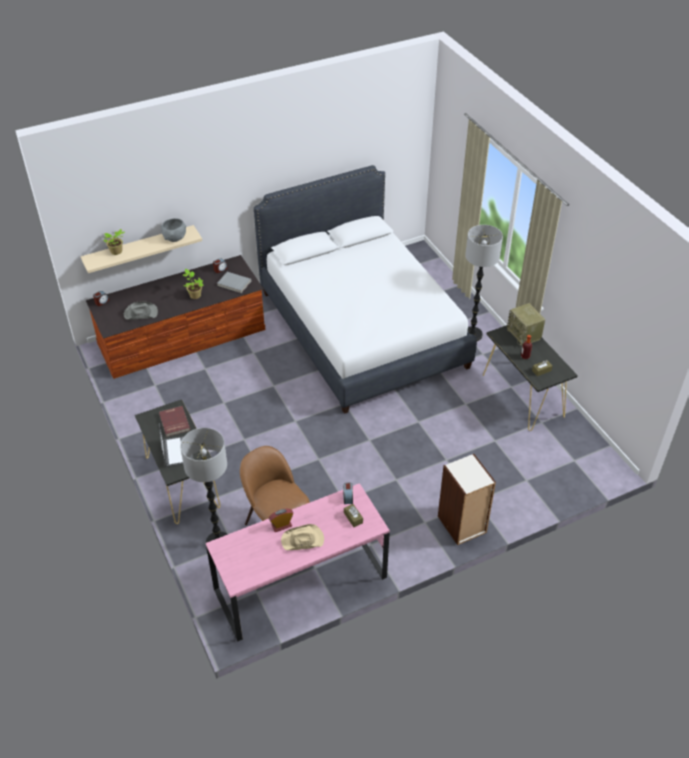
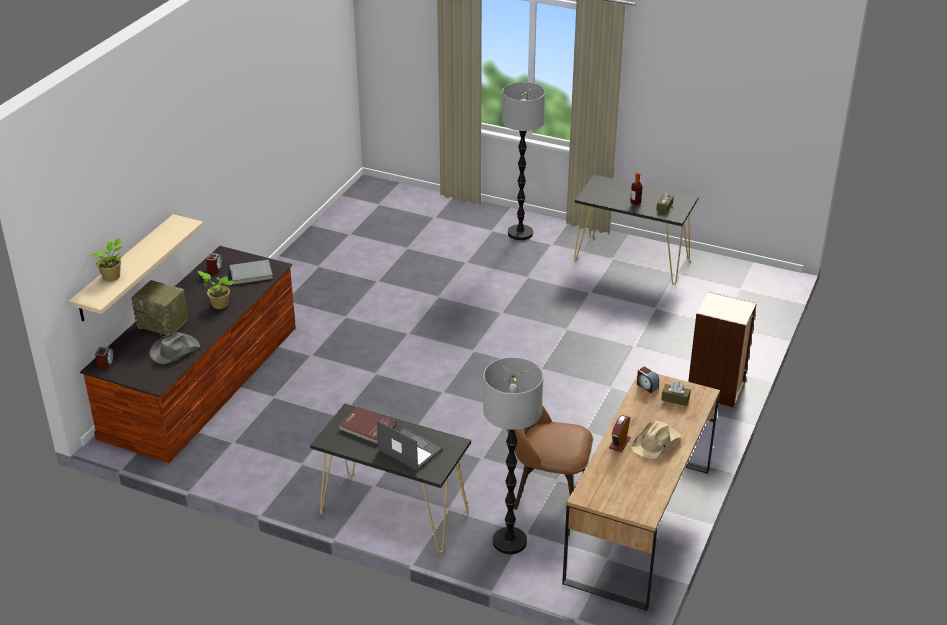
camera: 40 degrees left, 10 degrees down
(174, 238) = (168, 234): grey bowl -> none
(300, 583) = (639, 524): pink desk -> brown desk
(362, 328) = (403, 278): white bed -> none
(524, 334) = (611, 186): radio -> radio (163, 324)

